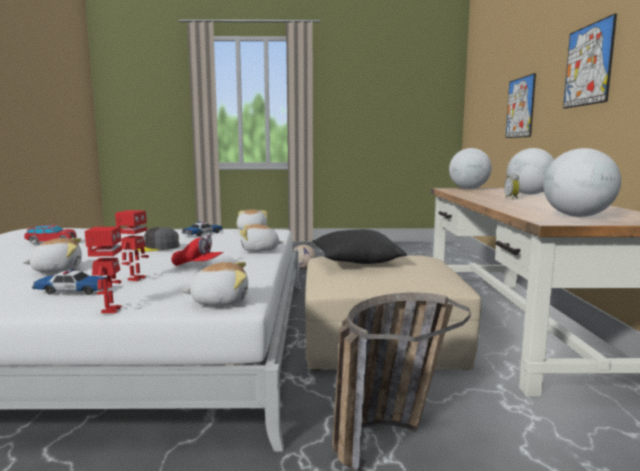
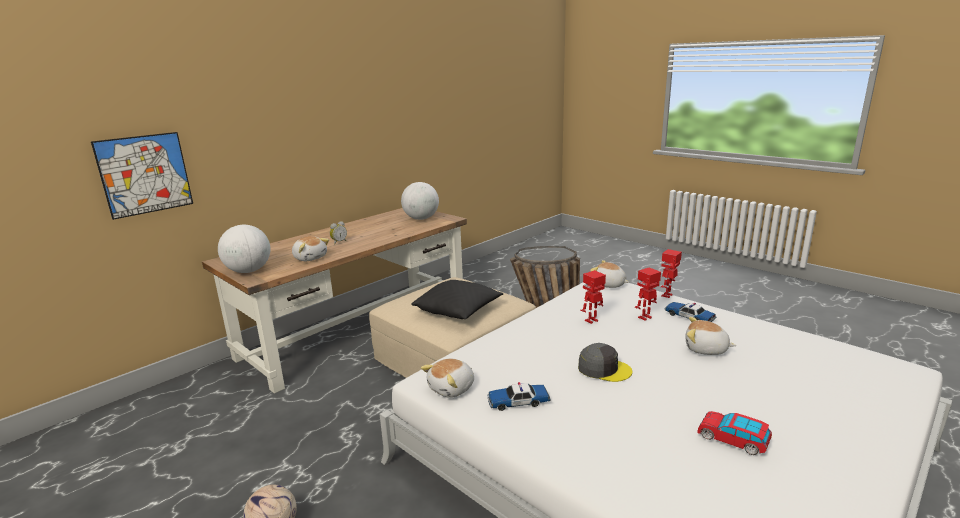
camera: 135 degrees left, 10 degrees up
(198, 265) = (592, 321): red cap -> toy robot
(260, 250) = (517, 331): plush toy -> plush toy (310, 258)
(529, 194) = (288, 245): globe -> none
(588, 65) = (282, 128): picture -> none

